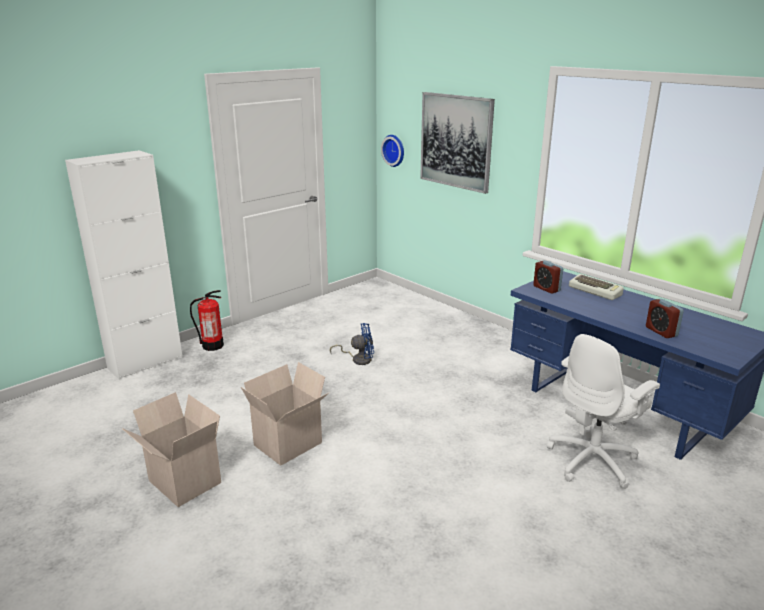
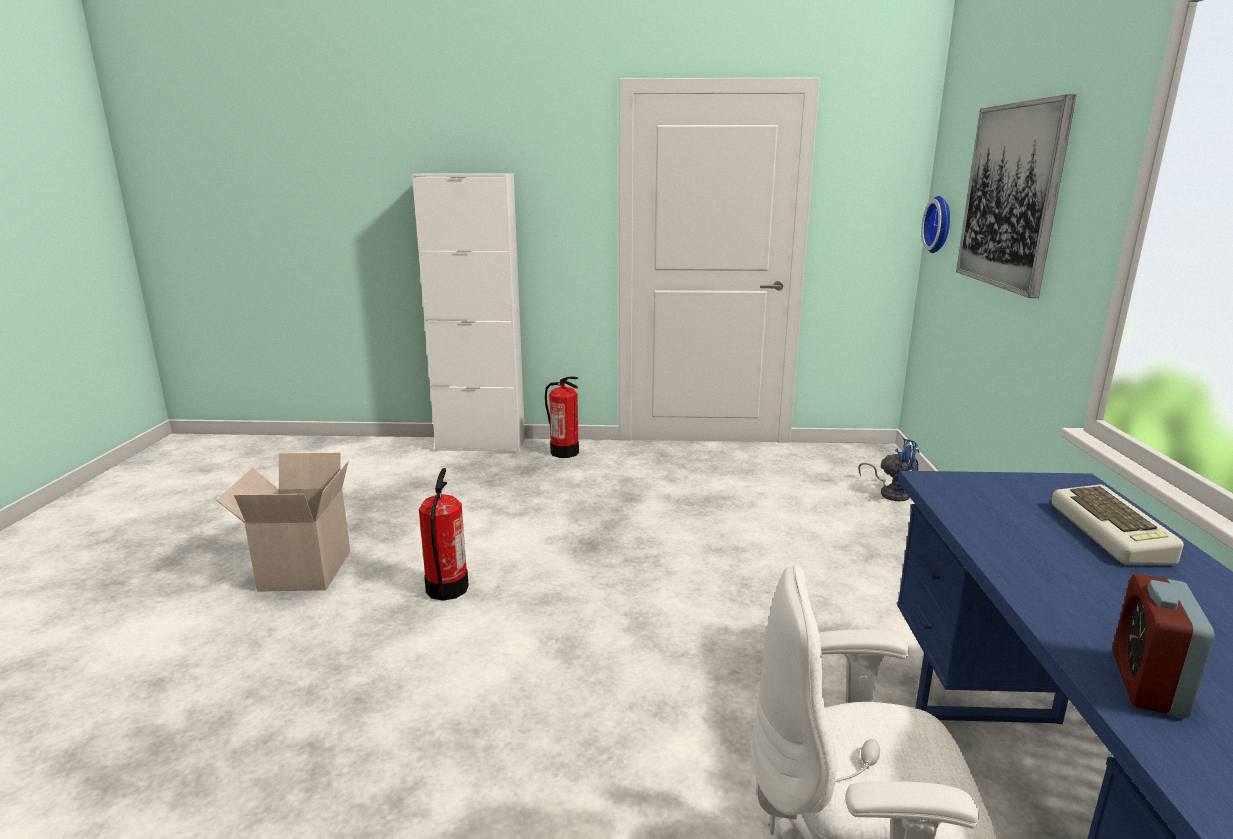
camera: 45 degrees right, 5 degrees down
(288, 445) = (446, 589): cardboard box -> fire extinguisher
(358, 359) = (696, 531): blue fan -> blue fan (892, 493)
(546, 288) = (986, 491): alarm clock -> none

